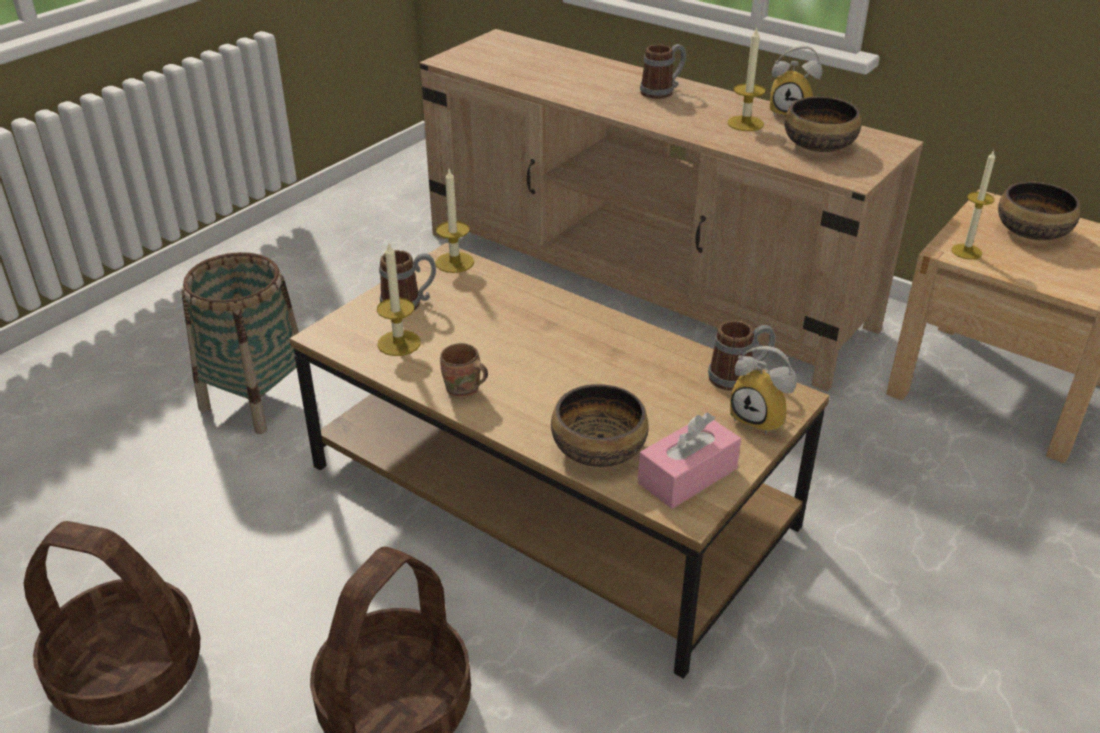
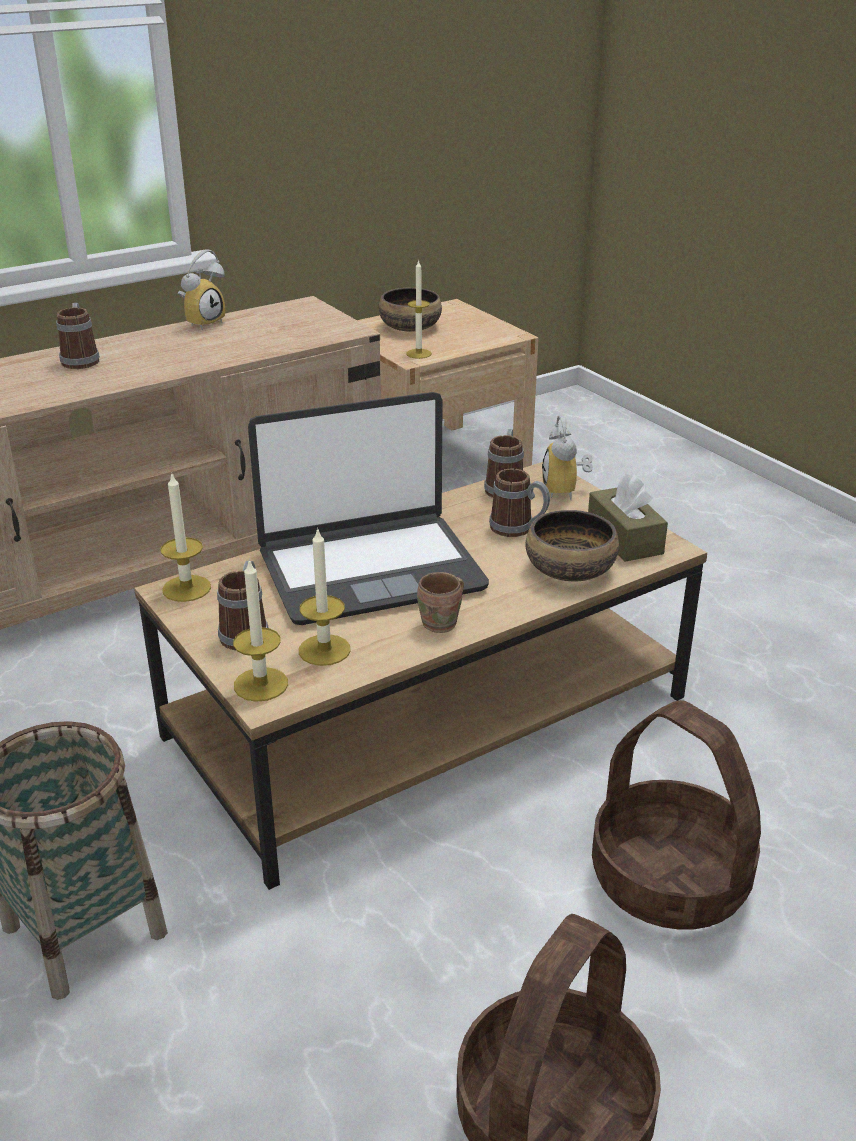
camera: 70 degrees left, 5 degrees down
(529, 336) = (370, 570): none -> laptop
(656, 402) = (518, 529): none -> mug
(687, 475) = (624, 538): pink tissue box -> brown tissue box
(745, 123) = (201, 342): candle -> candle (261, 684)
(762, 418) = (566, 491): alarm clock -> alarm clock turned 120 degrees clockwise
(820, 145) = (278, 327): bowl -> none

